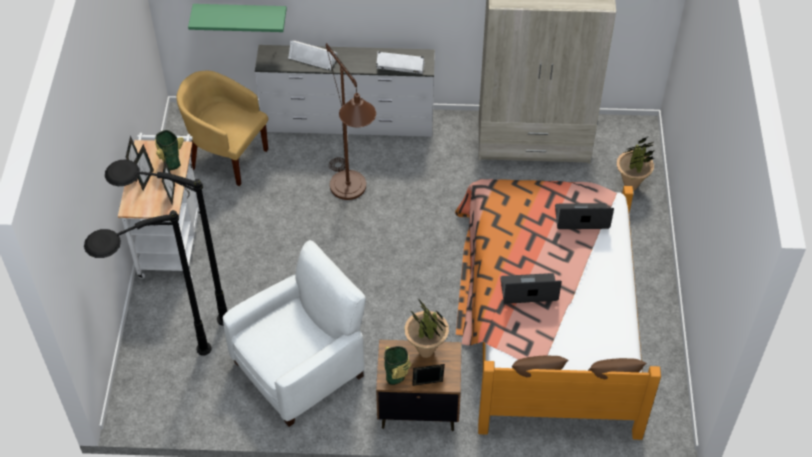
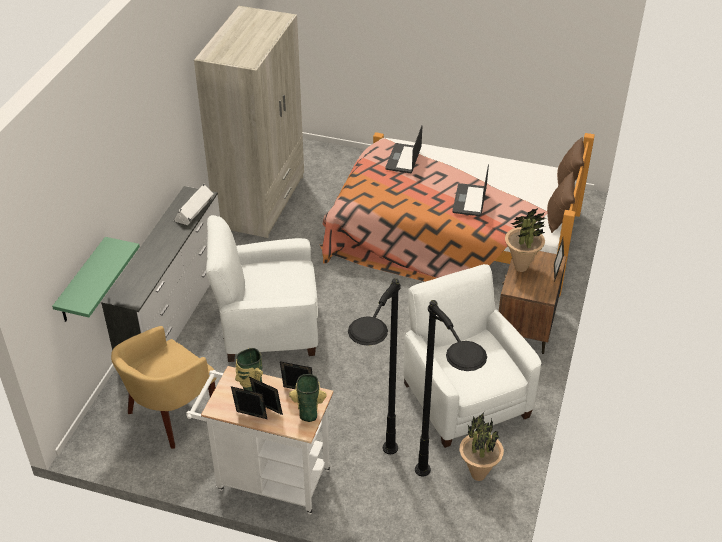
camera: 75 degrees left, 10 degrees down
(313, 57) = (145, 265): white speaker -> none
(351, 193) = (268, 327): brown floor lamp -> white armchair
(396, 377) = (543, 289): vase -> vase (308, 412)
(630, 187) = (338, 162): potted plant -> potted plant (478, 475)

